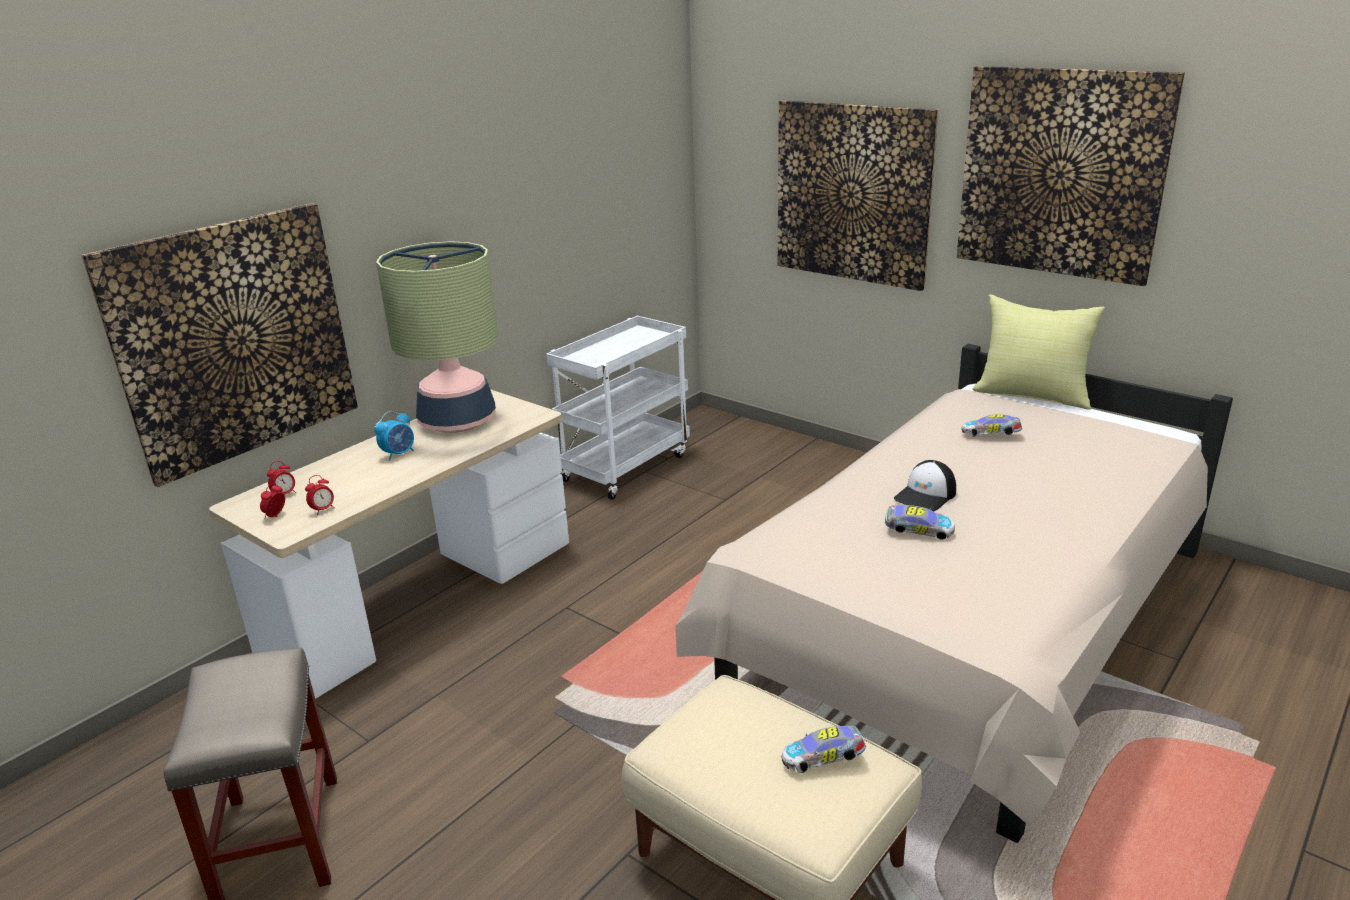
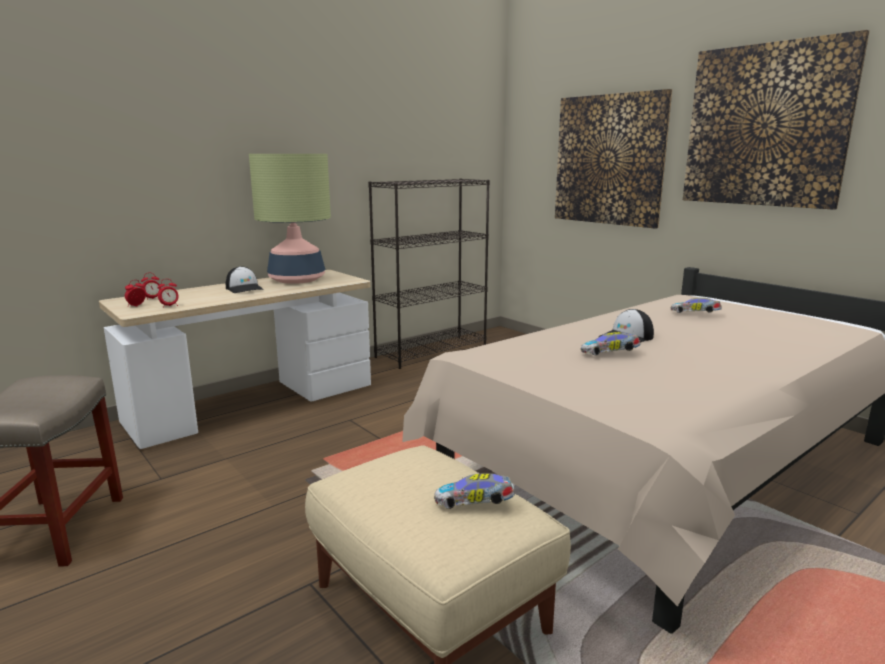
camera: 10 degrees right, 10 degrees down
(234, 339) = (136, 185): picture -> none
(399, 454) = (245, 288): alarm clock -> cap
(626, 466) = (432, 351): white cart -> black bookcase
(917, 531) = (610, 354): toy car -> toy car turned 150 degrees clockwise
(1032, 395) = (738, 301): yellow pillow -> none

